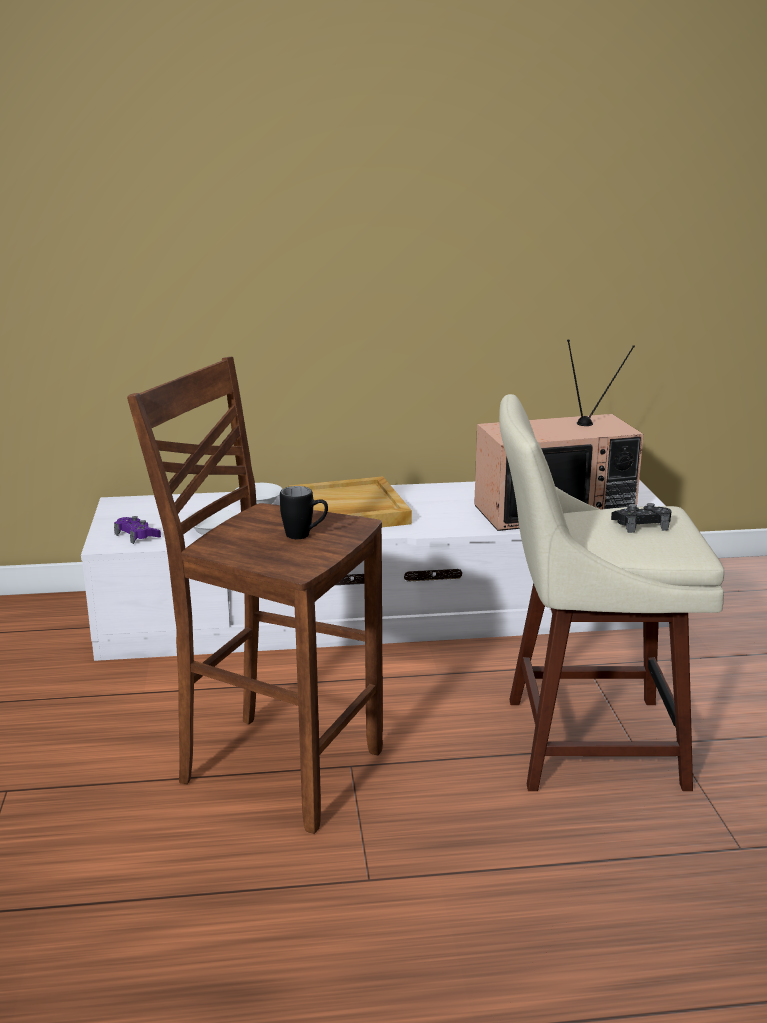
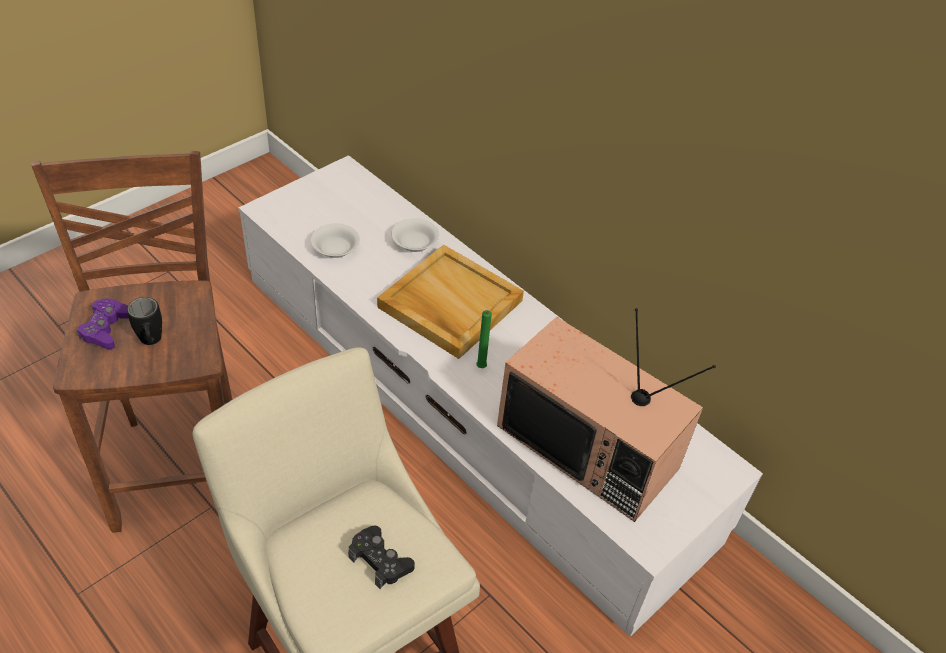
camera: 50 degrees right, 25 degrees up
(137, 535) = (294, 214): purple game controller -> purple game controller (106, 329)
(432, 520) = (481, 368): none -> green candle

